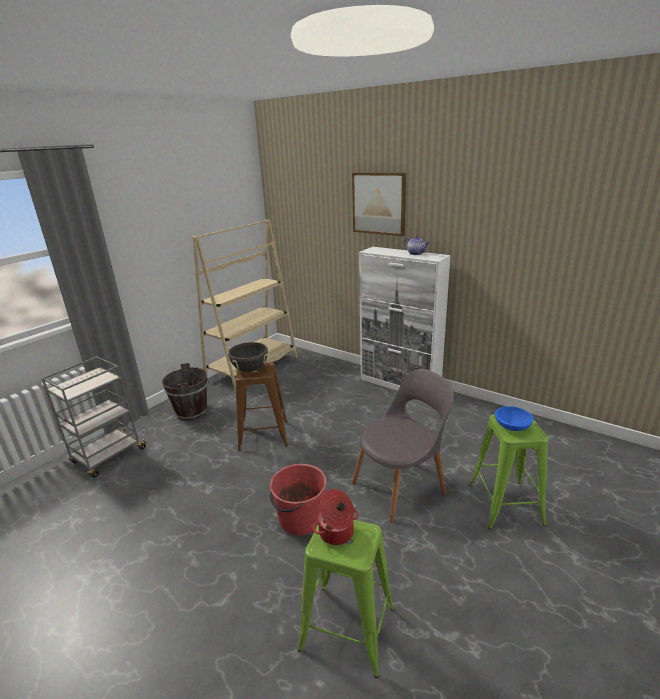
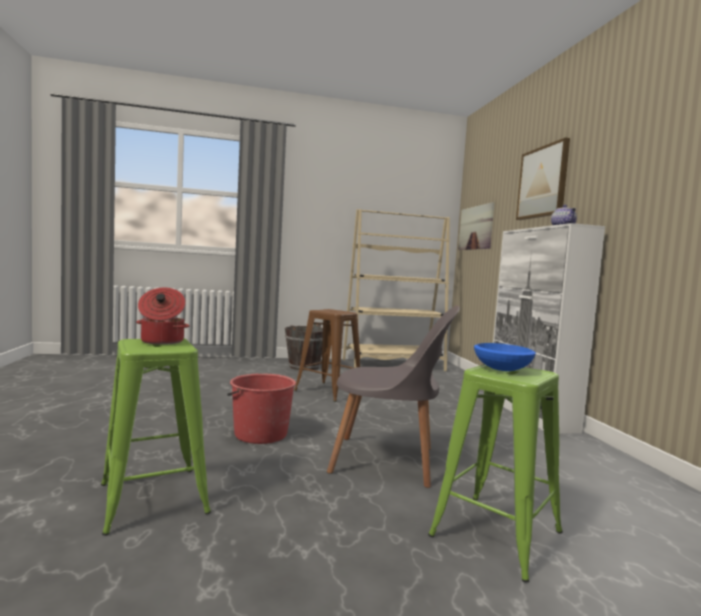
camera: 40 degrees right, 20 degrees down
(108, 456) = (216, 365): grey cart -> none
(250, 369) = (330, 310): black cooking pot -> none
(295, 226) = (476, 228): none -> picture

